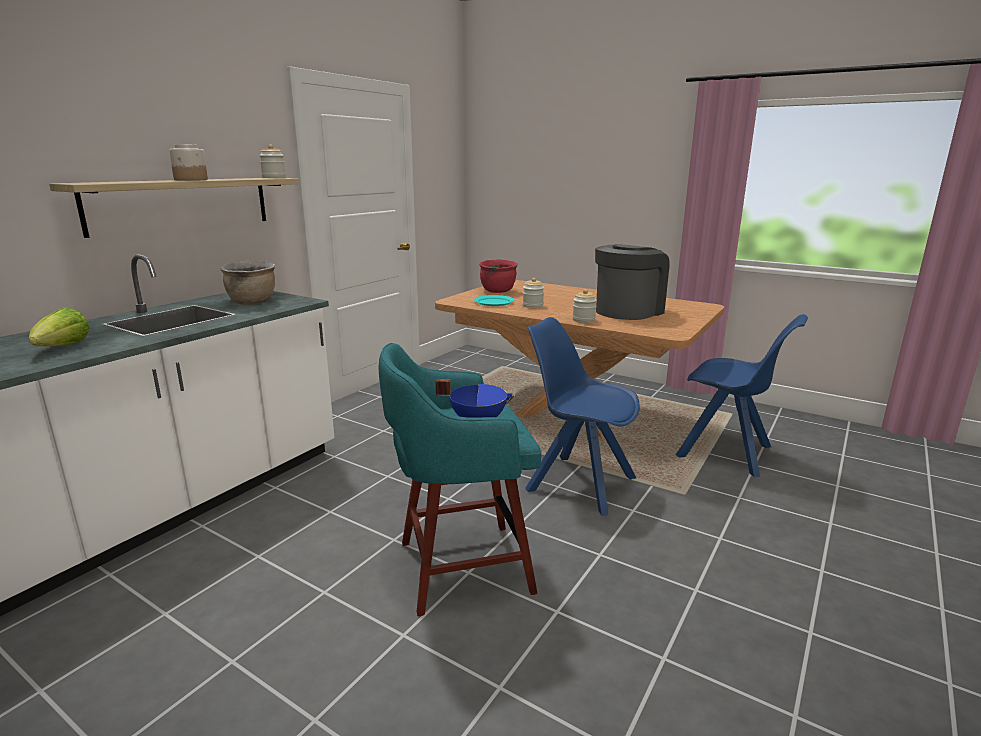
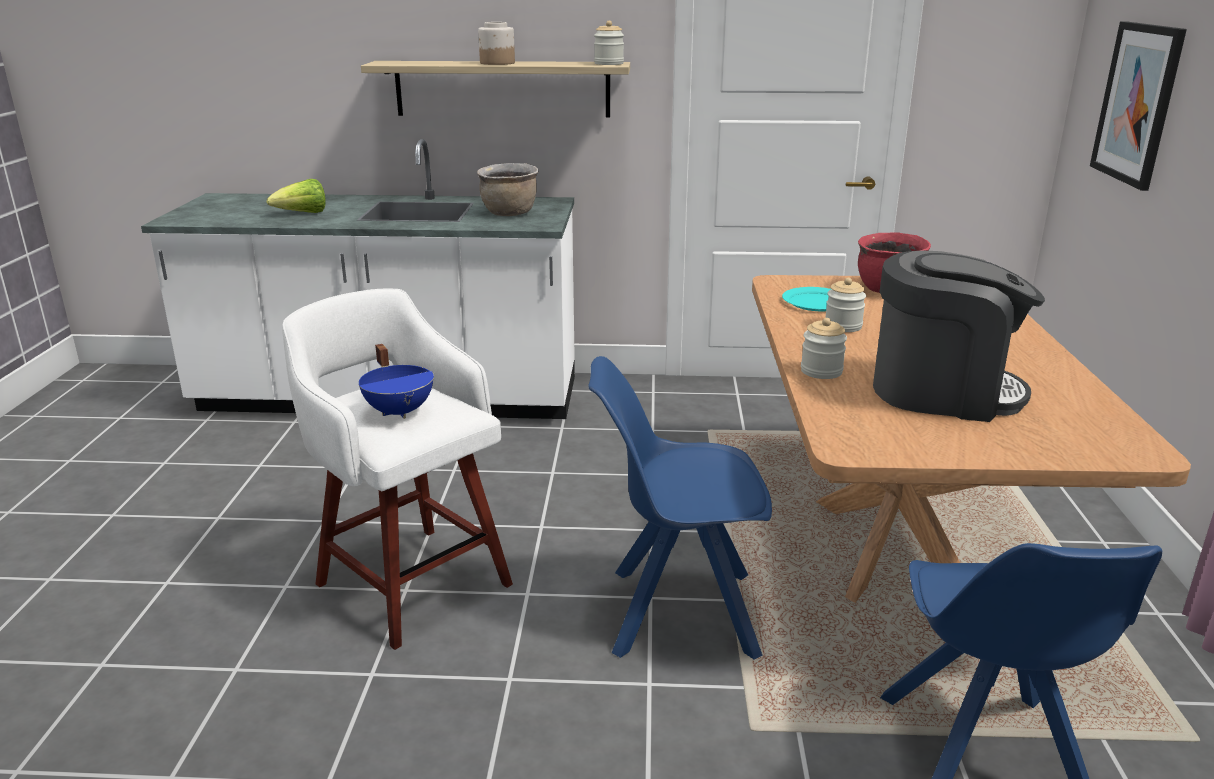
camera: 60 degrees right, 5 degrees up
(460, 567) = (410, 581): turquoise stool -> white stool
(531, 184) = (1137, 103): none -> picture
(578, 483) = (677, 612): blue chair -> blue chair turned 90 degrees counterclockwise

